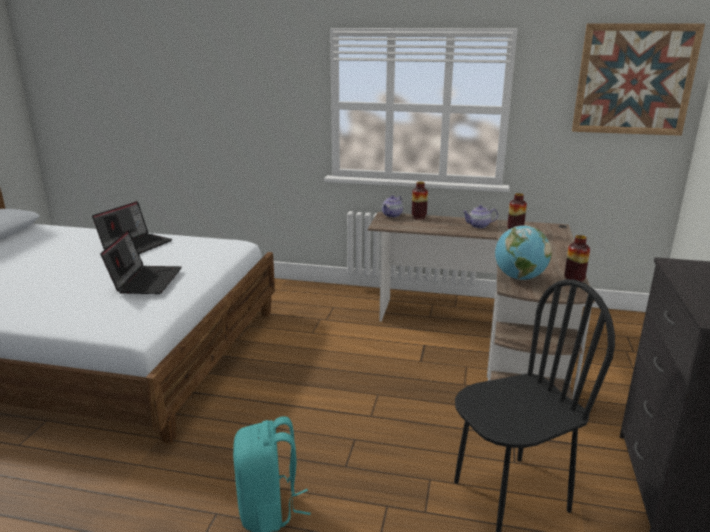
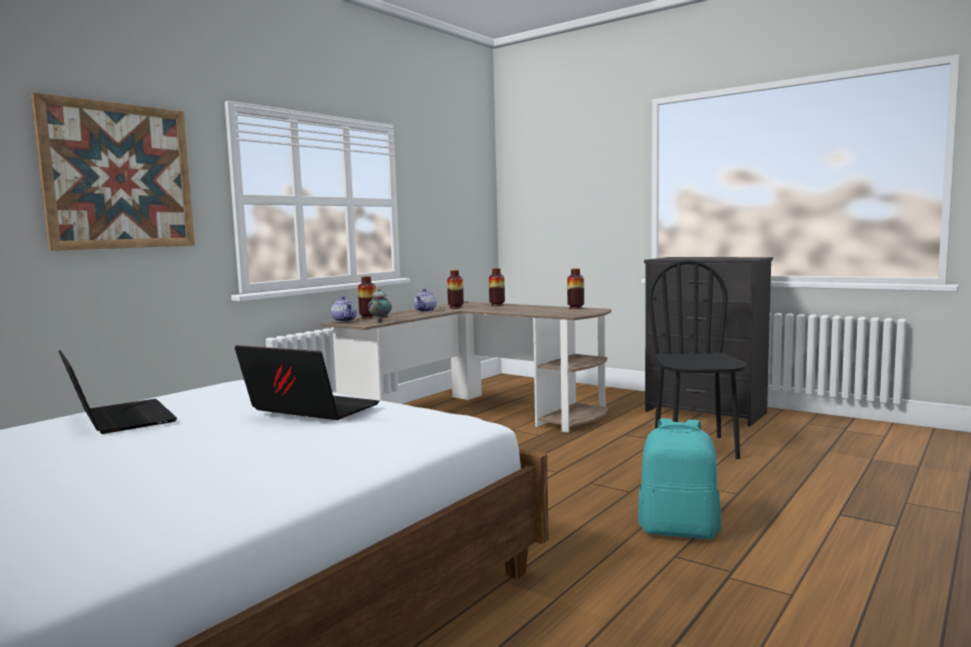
camera: 65 degrees left, 15 degrees down
(402, 226) = (381, 321): none -> teapot
(519, 278) = (554, 313): globe -> none
(552, 243) = (497, 305): none -> vase
(634, 80) = (464, 175): picture -> picture (119, 176)

